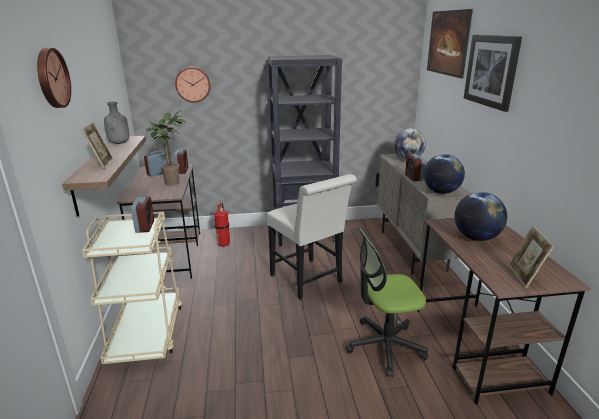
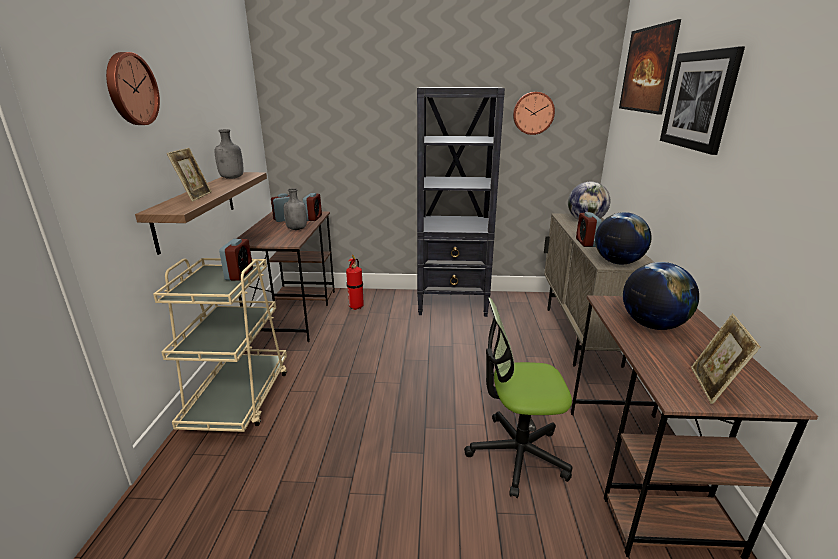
camera: 10 degrees right, 0 degrees up
(172, 182) = (297, 229): potted plant -> grey bottle
(193, 84) = (333, 119): wall clock -> wall clock (533, 113)
(309, 281) = (442, 359): white chair -> none

